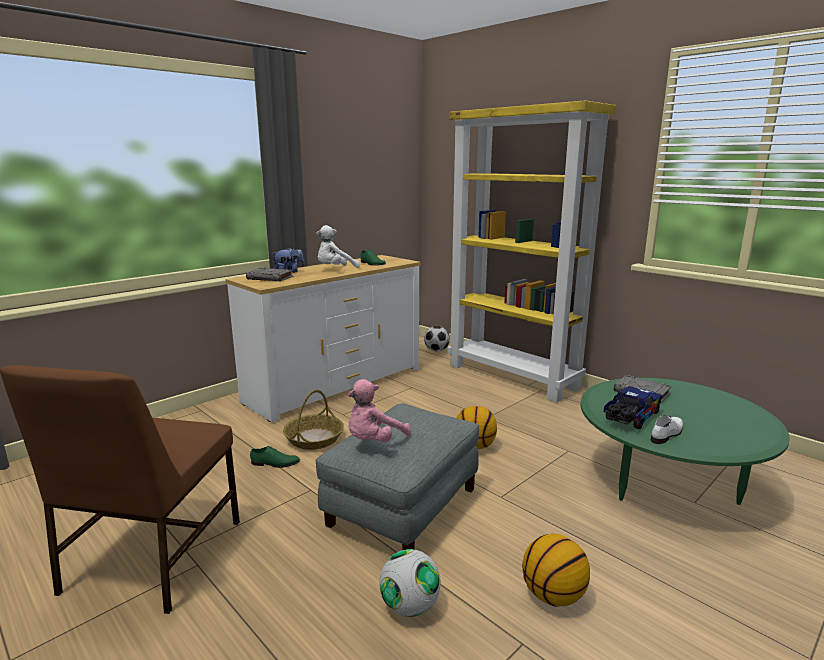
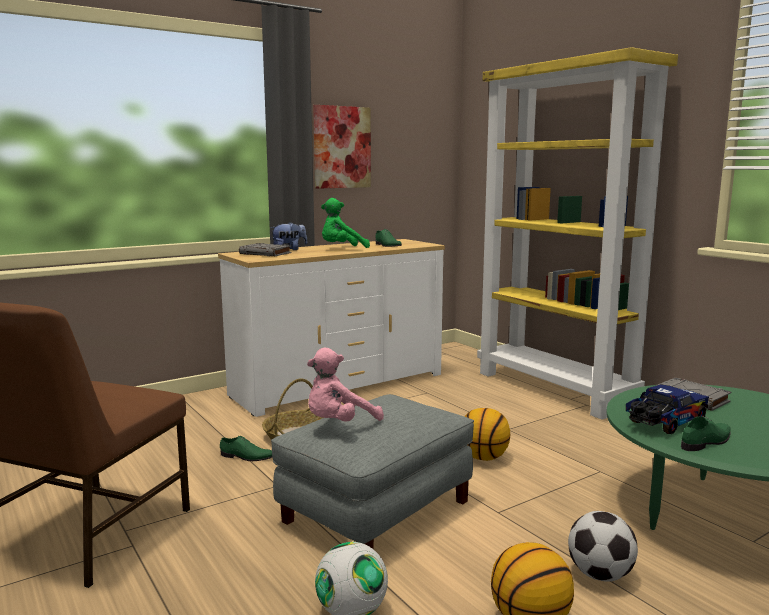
camera: 10 degrees right, 5 degrees down
(326, 176) = (341, 147): none -> picture
(335, 269) = (341, 249): white plush toy -> green plush toy
(436, 350) = (469, 357): football -> football (600, 574)
(667, 433) = (707, 441): white shoe -> green shoe

